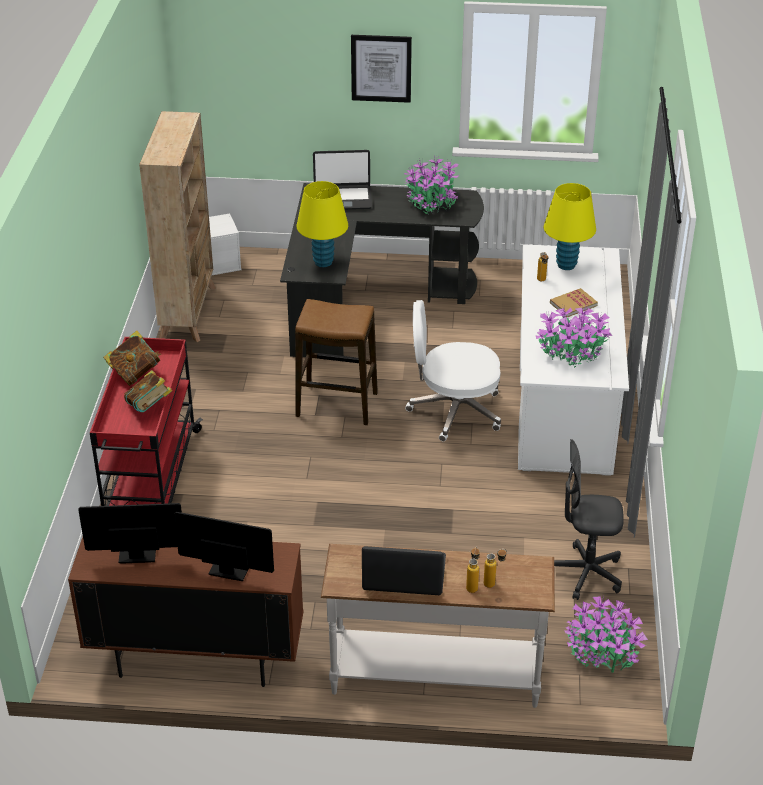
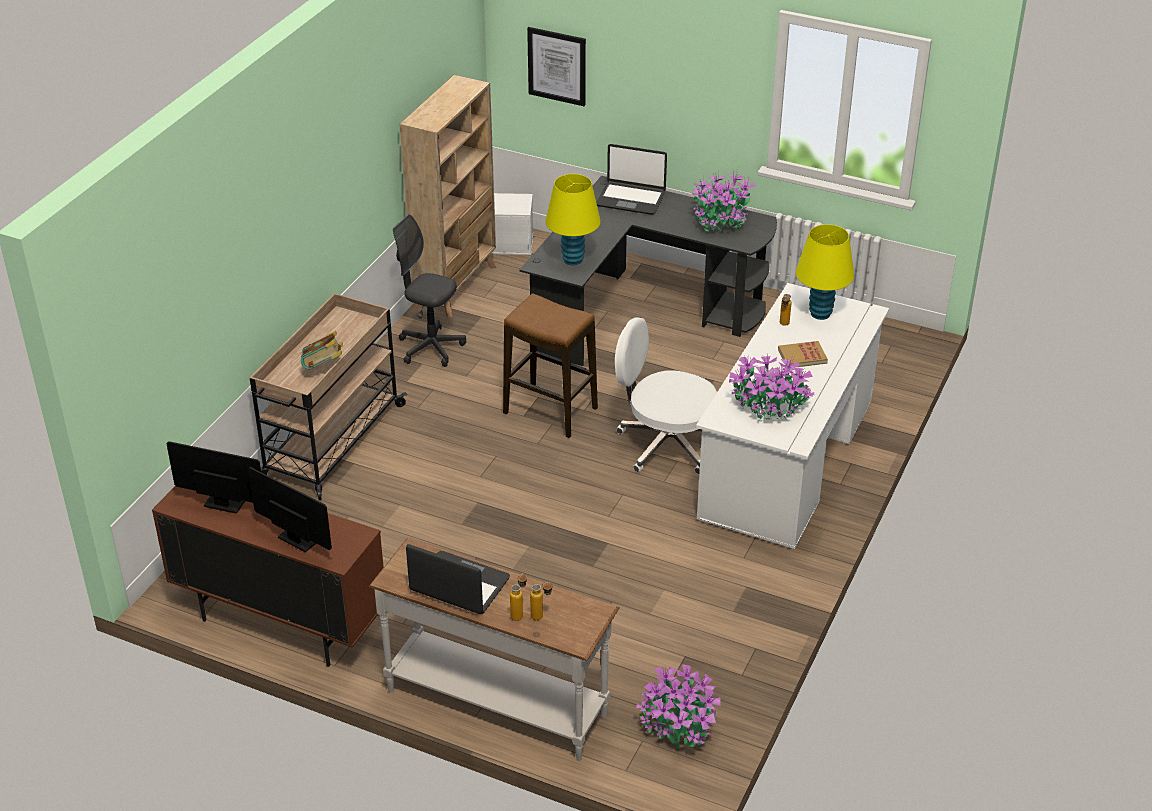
camera: 20 degrees right, 0 degrees up
(135, 373) = (329, 331): book -> none
(151, 481) = (331, 443): red cart -> beige cart
(381, 68) = (691, 67): picture -> picture (557, 66)
(586, 573) = (707, 642): grey office chair -> grey office chair (431, 348)

